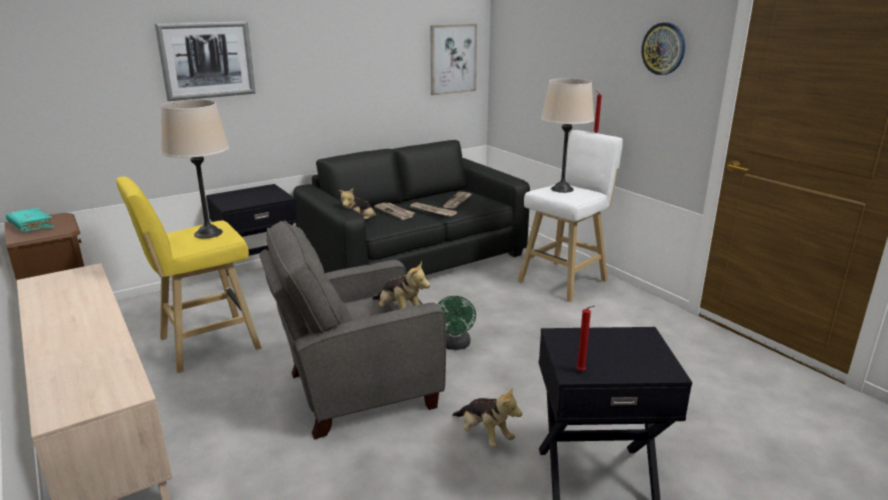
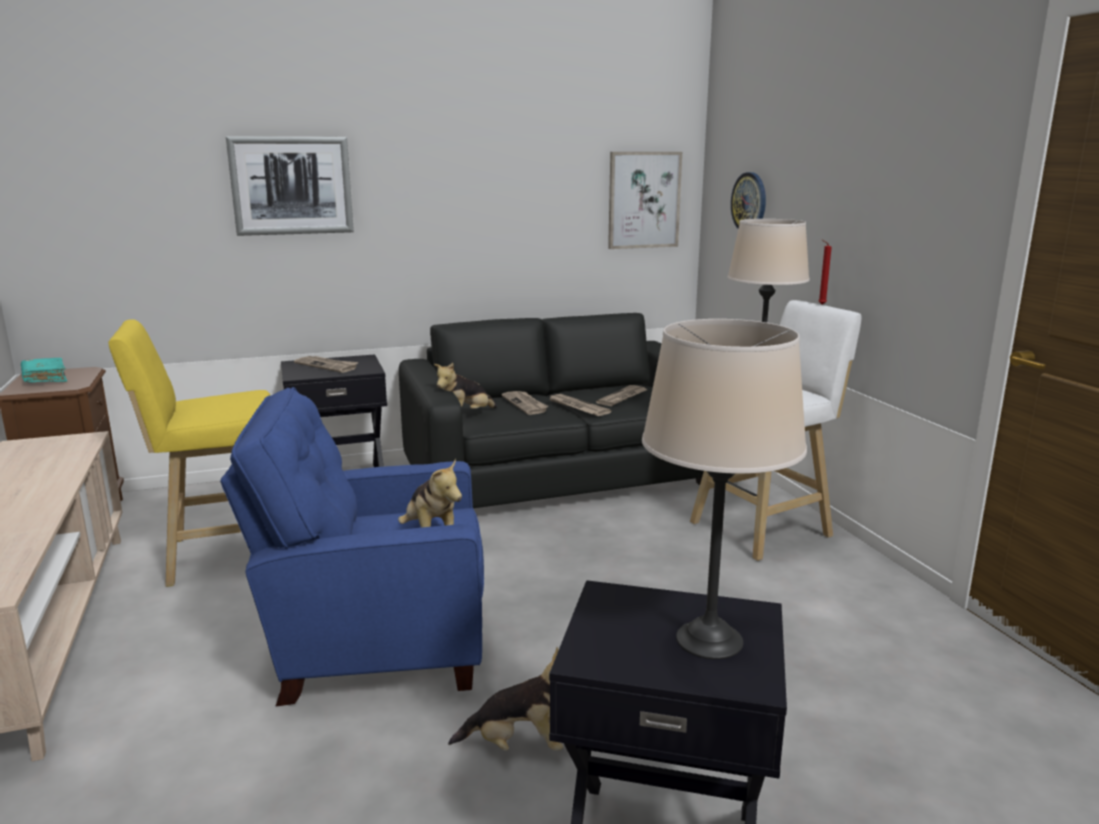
camera: 15 degrees right, 5 degrees down
(208, 233) = (229, 402): beige table lamp -> beige table lamp (709, 639)
(247, 196) = (327, 366): none -> newspaper
(357, 390) = (375, 645): grey armchair -> blue armchair
(455, 345) = (548, 602): green fan -> none
(484, 435) = (519, 744): plush toy -> plush toy turned 60 degrees counterclockwise
(582, 371) = (601, 658): red candle -> none
(663, 48) = (923, 172): wall clock -> wall clock (749, 202)

